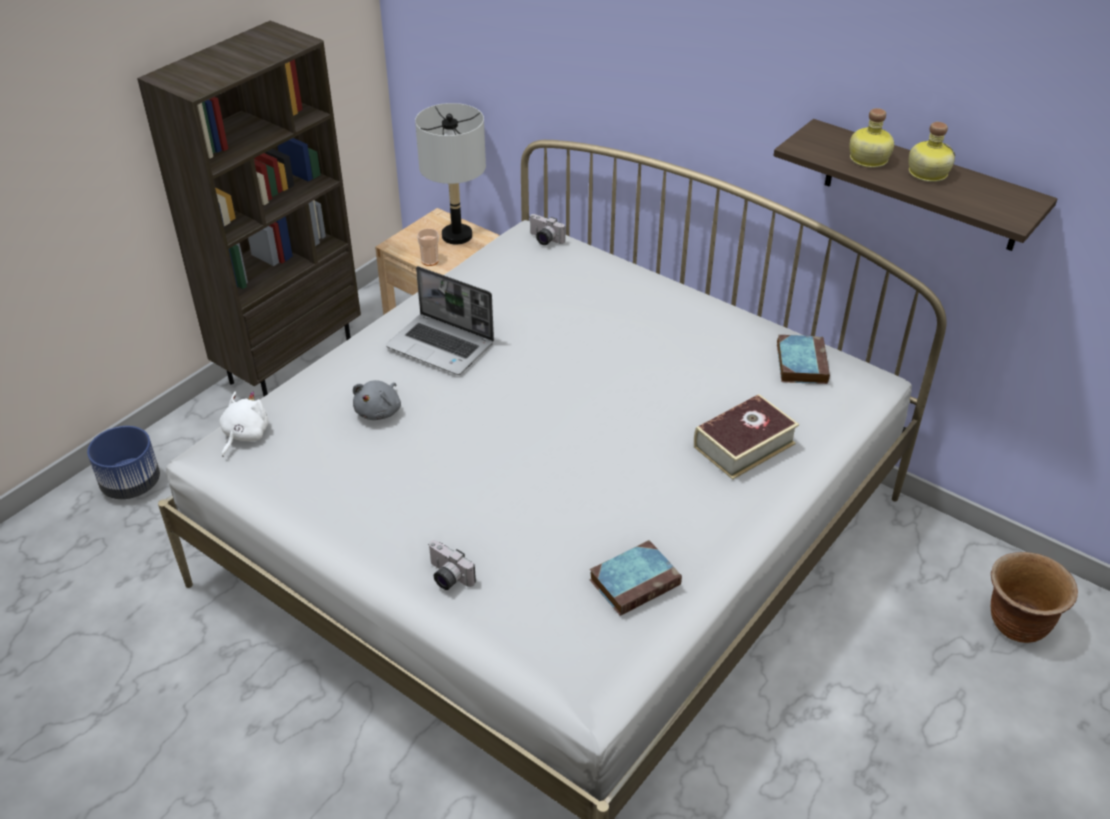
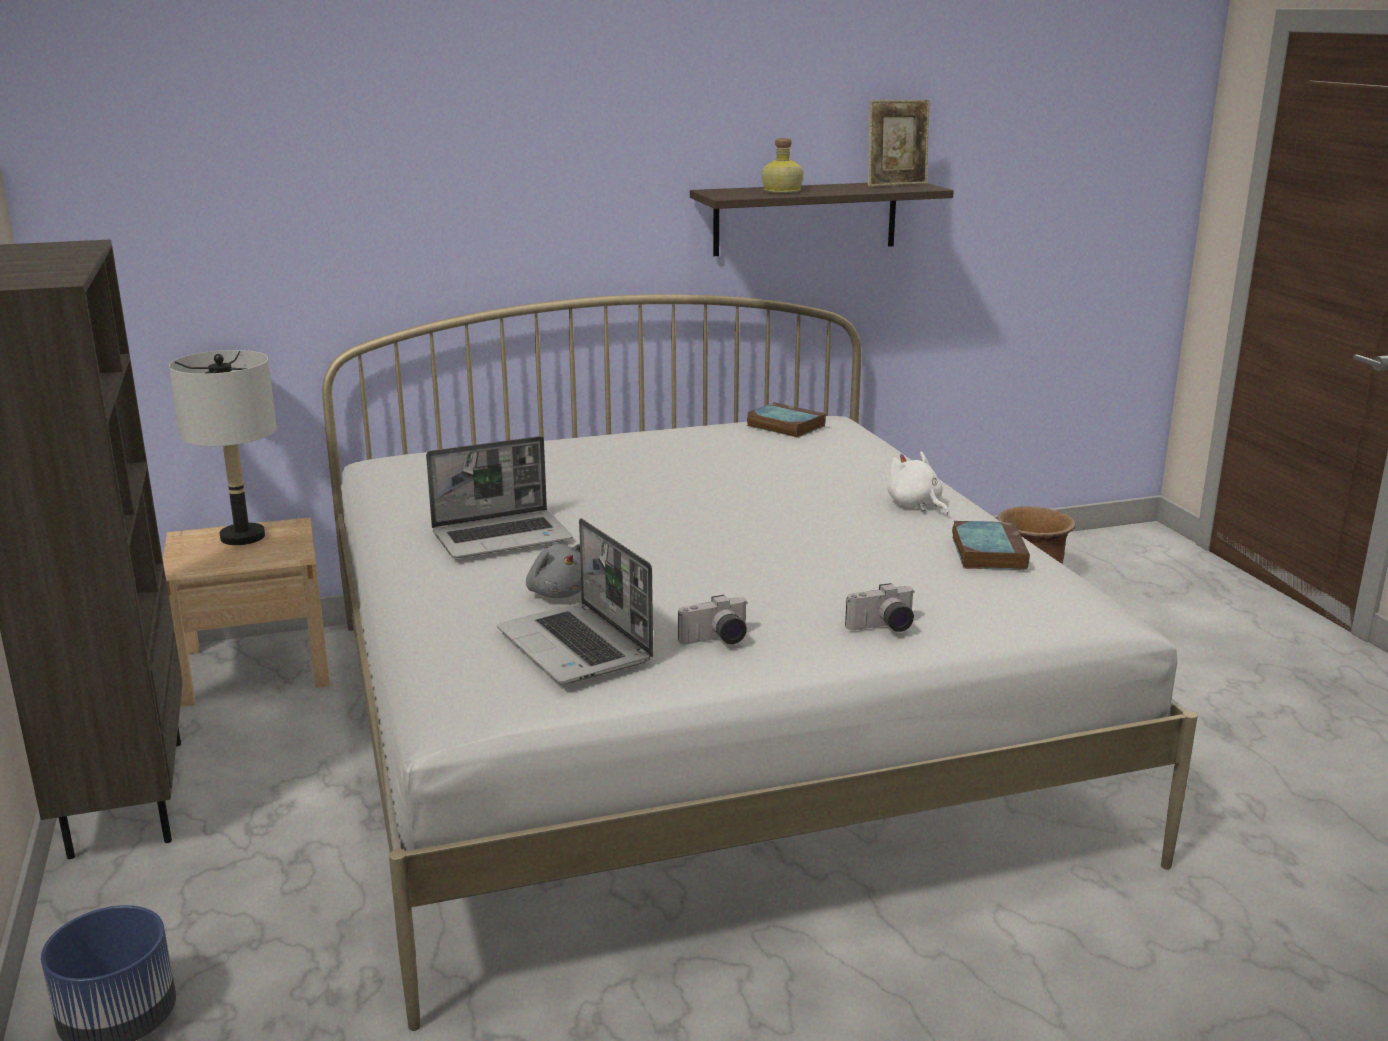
camera: 55 degrees left, 20 degrees down
(244, 435) = (463, 681): white plush toy -> white plush toy (915, 505)
(311, 456) = (577, 647): none -> laptop
(430, 261) = (255, 562): cup -> none
(544, 240) = (416, 456): camera -> camera (716, 640)
(744, 445) = (860, 469): book -> none
(926, 172) = (829, 188): bottle -> none
(1000, 198) = (896, 185): none -> picture frame

